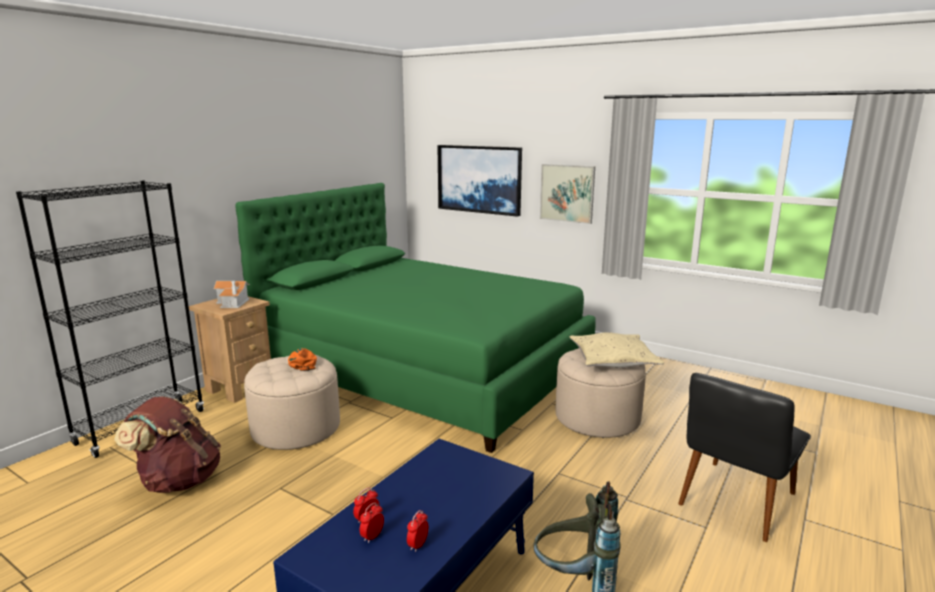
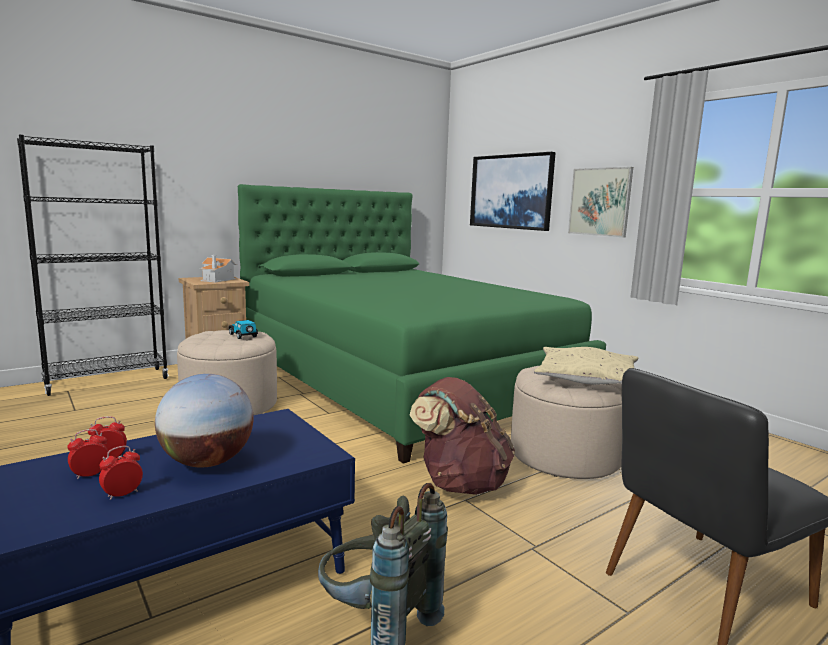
camera: 20 degrees right, 5 degrees down
(178, 480) = (86, 425): brown backpack -> brown backpack (460, 483)
(303, 363) = (243, 336): orange cap -> toy car
(442, 503) = (207, 462): none -> globe

